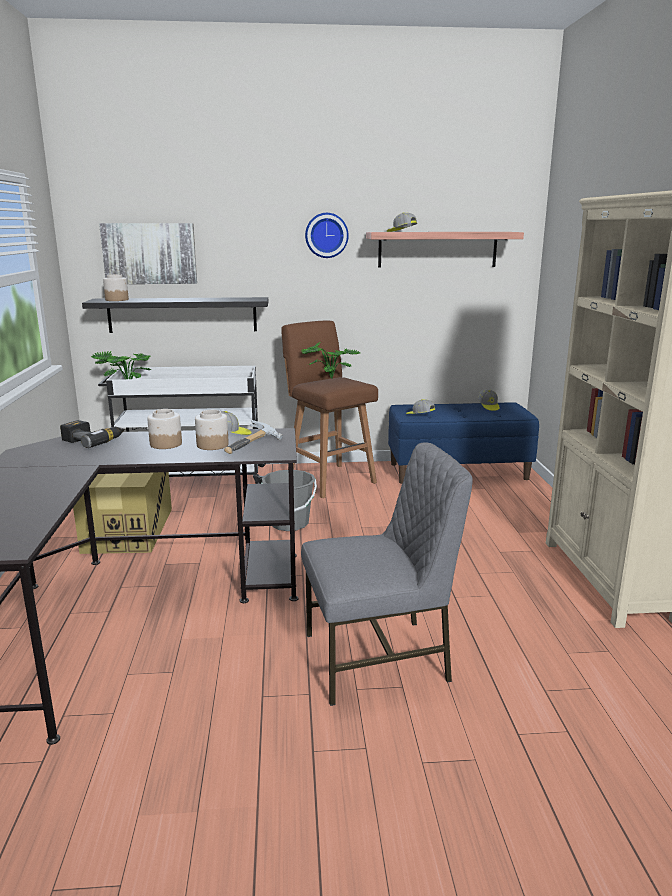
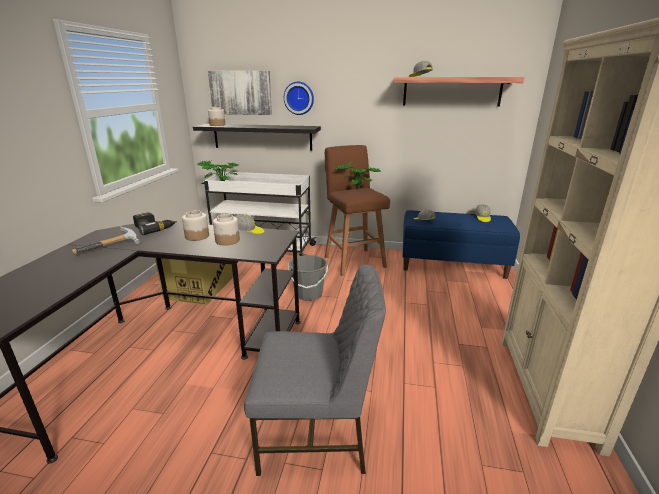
camera: 15 degrees right, 5 degrees up
(254, 446) = (255, 245): hammer -> hammer (110, 248)
(326, 235) = (364, 80): wall clock -> wall clock (299, 98)

